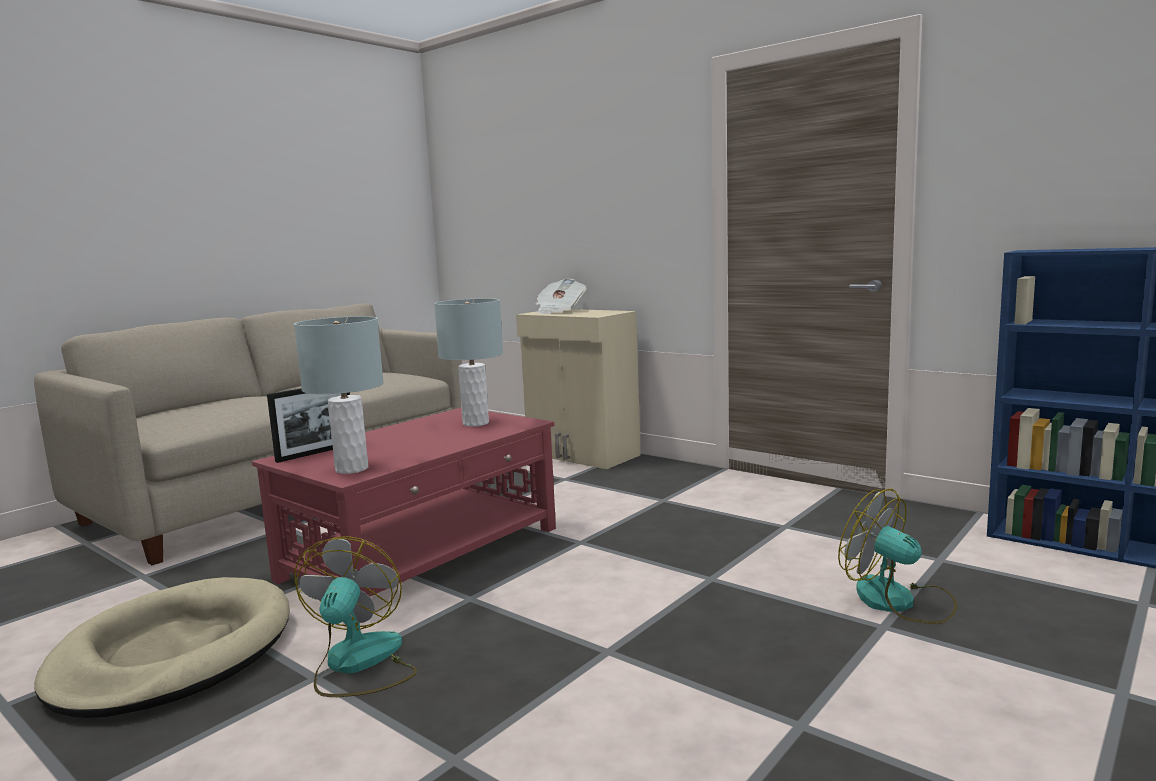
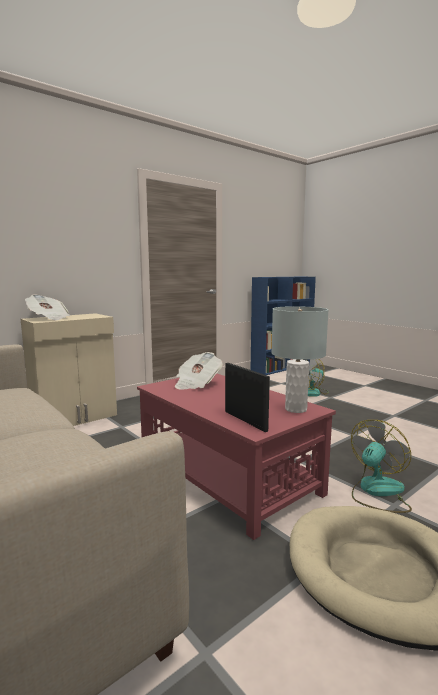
camera: 80 degrees left, 0 degrees up
(358, 664) = (377, 492): fan -> fan turned 120 degrees clockwise
(475, 423) = (197, 384): grey table lamp -> newspaper

